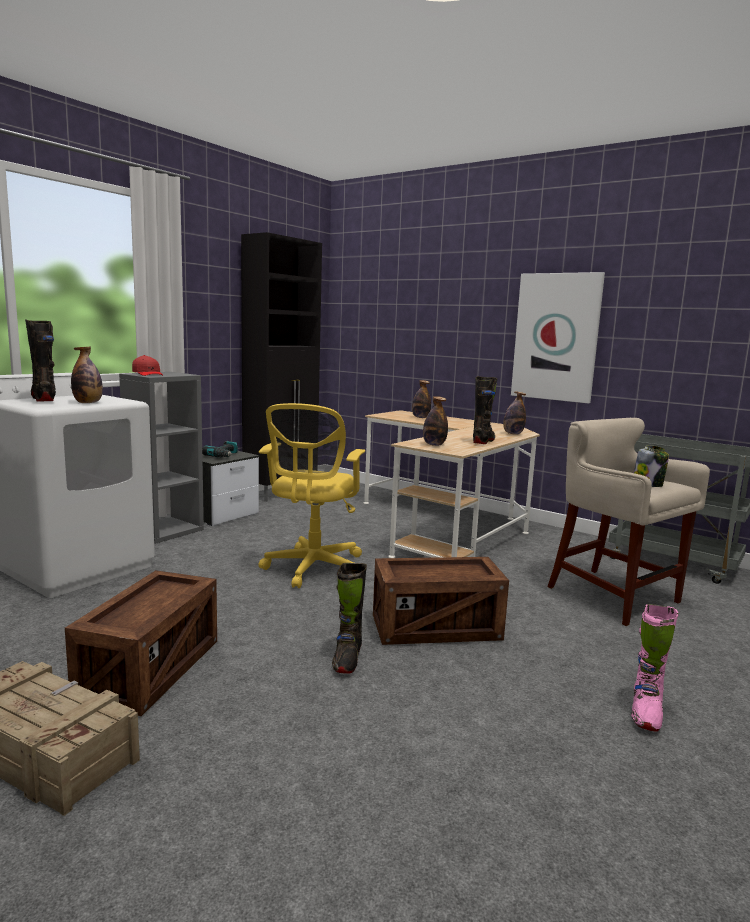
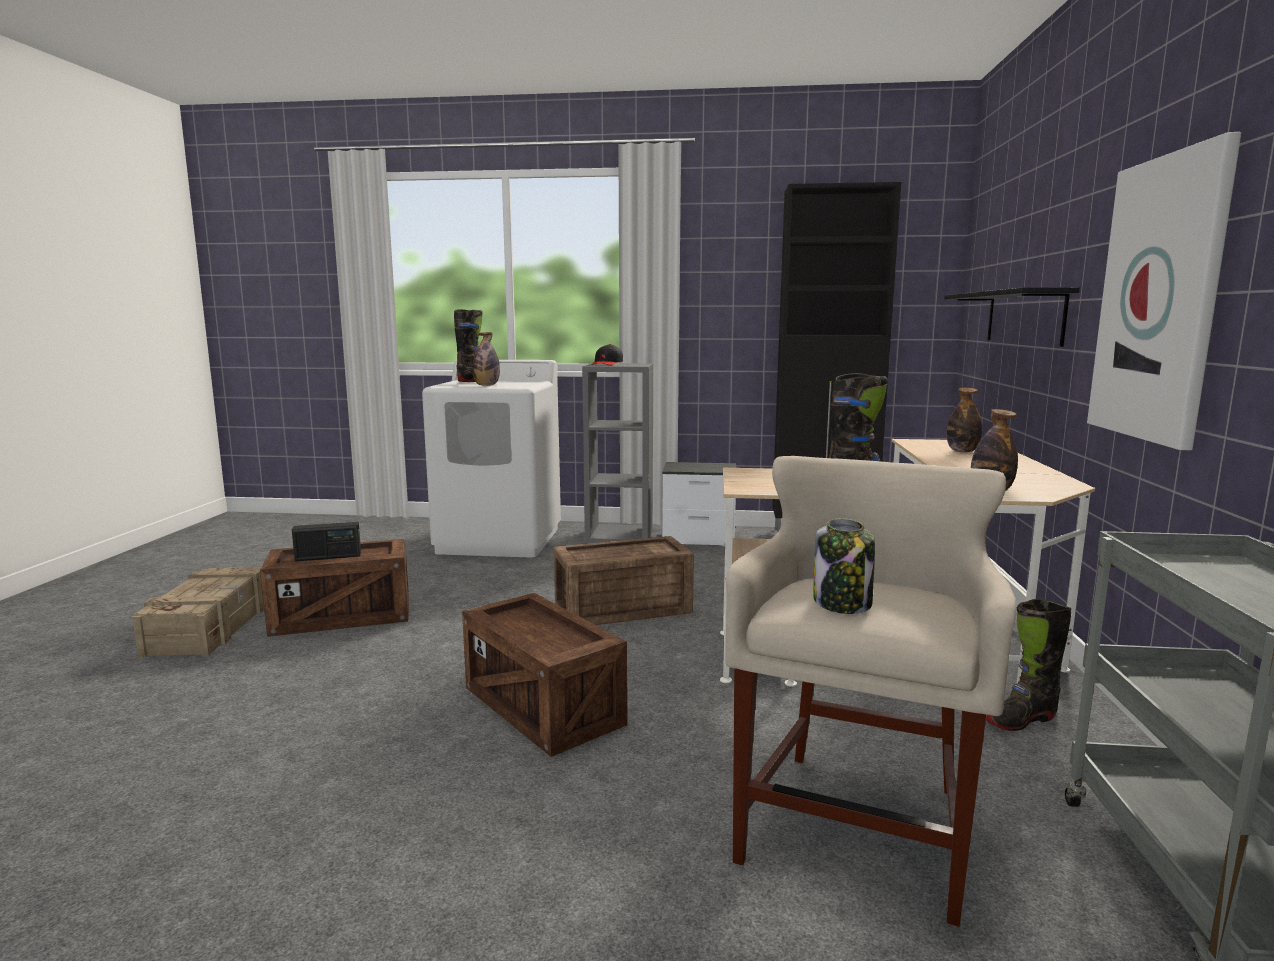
camera: 60 degrees right, 0 degrees up
(145, 607) = (328, 557): none -> radio
(148, 374) = (607, 364): red cap -> black cap
(224, 456) = (701, 467): power drill -> none
(312, 569) = (620, 609): yellow office chair -> crate
(347, 659) = (419, 681): black boot -> black boot (1021, 720)
(422, 338) = (1024, 317): none -> black shelf
(434, 445) = (766, 477): bottle -> none
(645, 713) = (417, 921): pink boot -> none

